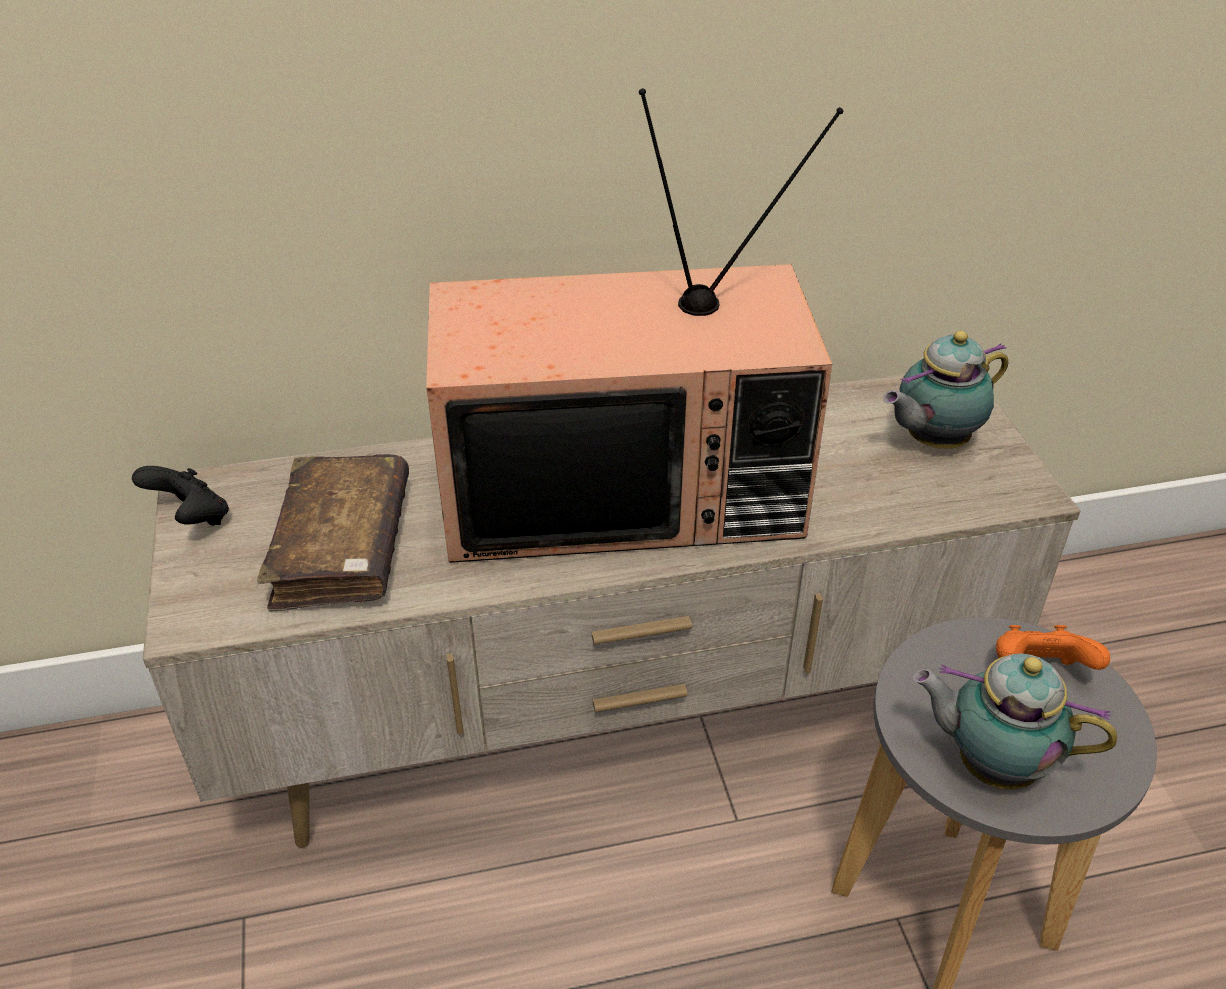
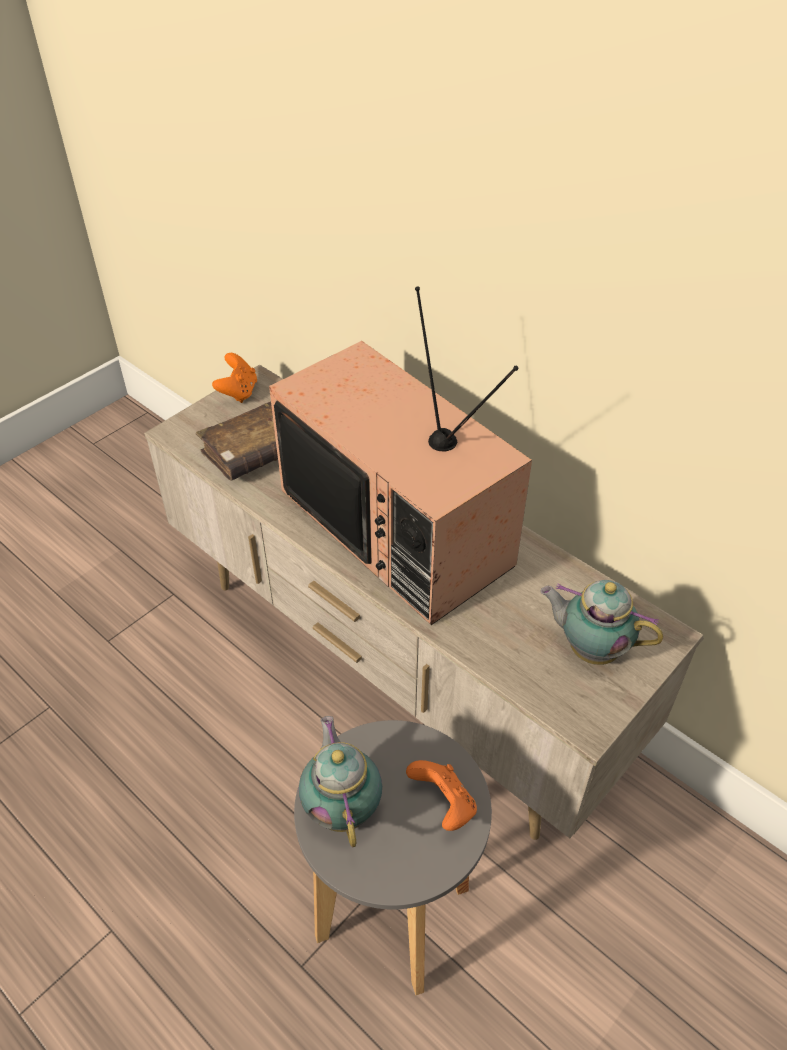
camera: 55 degrees right, 5 degrees up
(192, 518) = (238, 392): black game controller -> orange game controller

